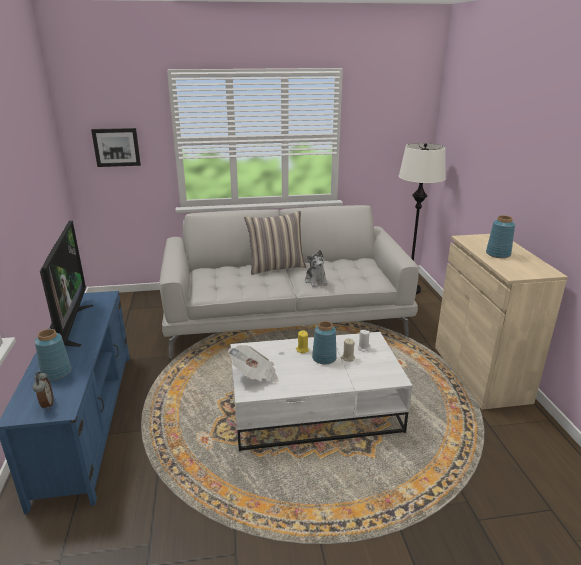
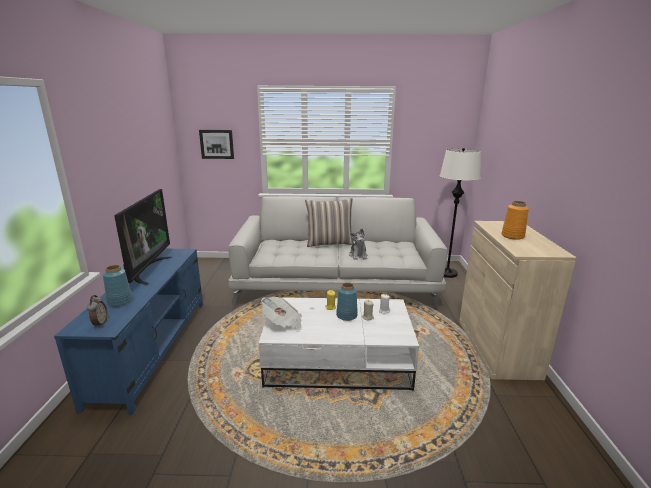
camera: 10 degrees right, 5 degrees down
(498, 254) = (513, 236): blue vase -> orange vase

